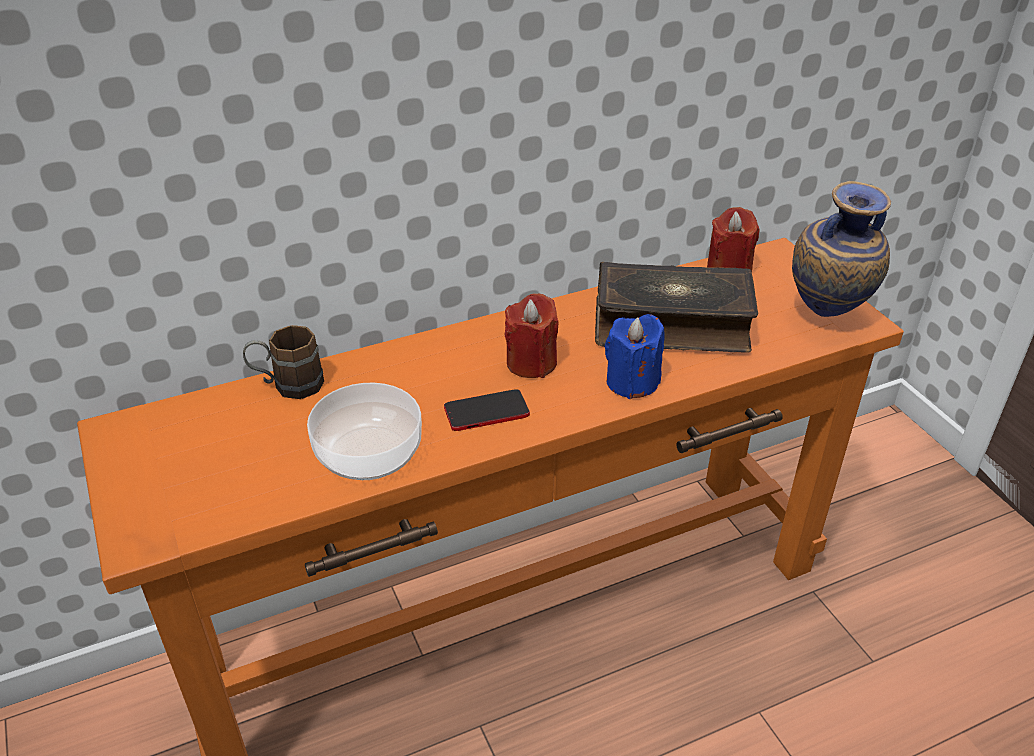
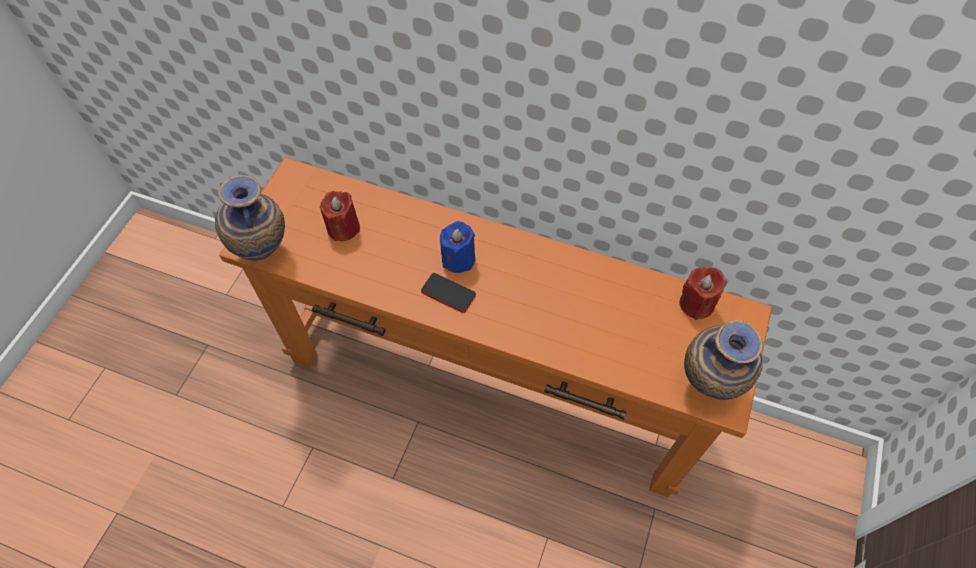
camera: 45 degrees right, 20 degrees up
(180, 530) = (264, 253): none -> vase
(287, 385) = (382, 203): brown mug -> none
(367, 454) = (372, 274): bowl -> none
(531, 363) = (505, 280): red candle -> red candle (343, 228)
(632, 382) = (539, 335): blue candle -> blue candle (458, 259)
(671, 324) = (610, 314): book -> none

